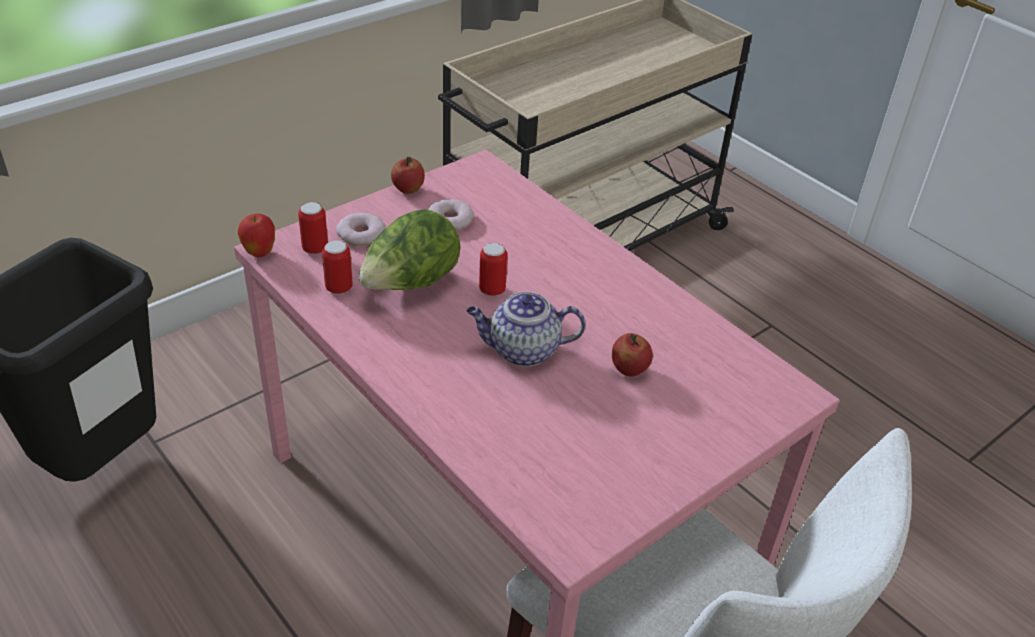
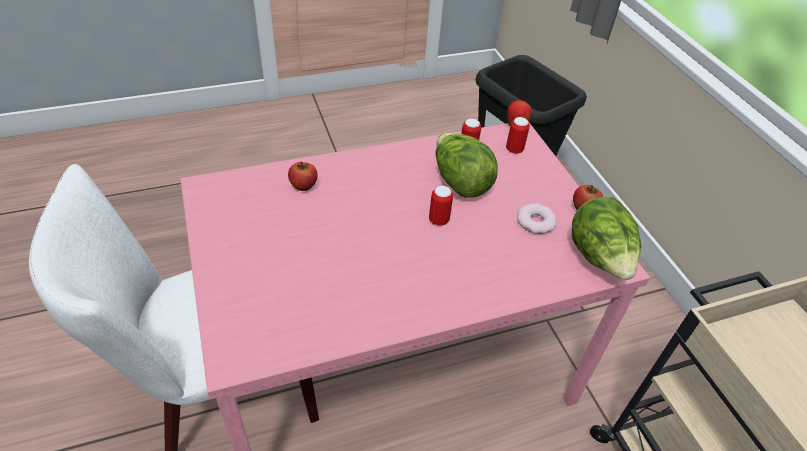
camera: 110 degrees right, 5 degrees up
(361, 234) = (527, 173): donut -> none
(480, 177) = (599, 258): none -> lettuce
(522, 351) = (367, 216): teapot -> none
(629, 370) = (318, 265): apple -> apple (303, 186)

